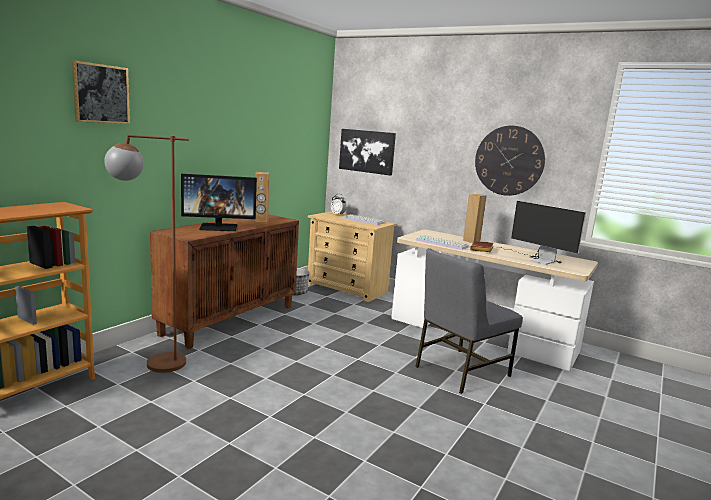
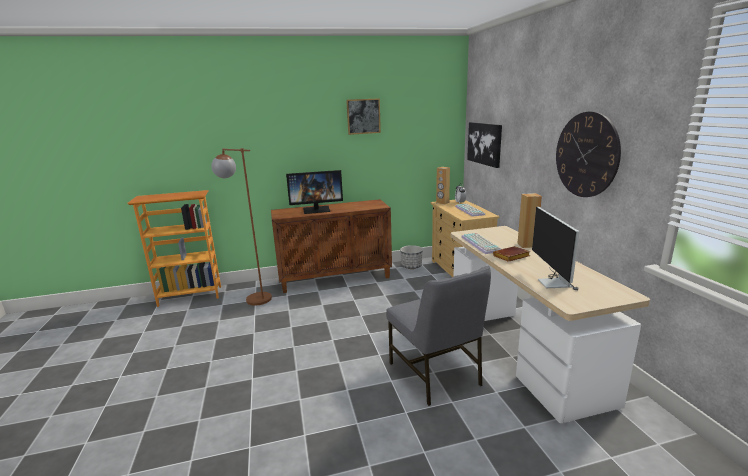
camera: 45 degrees right, 5 degrees up
(101, 94) = (229, 121): picture -> picture (363, 116)
(219, 227) = (316, 210): monitor -> monitor turned 45 degrees counterclockwise
(261, 220) = (360, 205): brown speaker -> brown speaker (442, 203)
(460, 371) = (435, 374): grey chair -> grey chair turned 120 degrees counterclockwise

